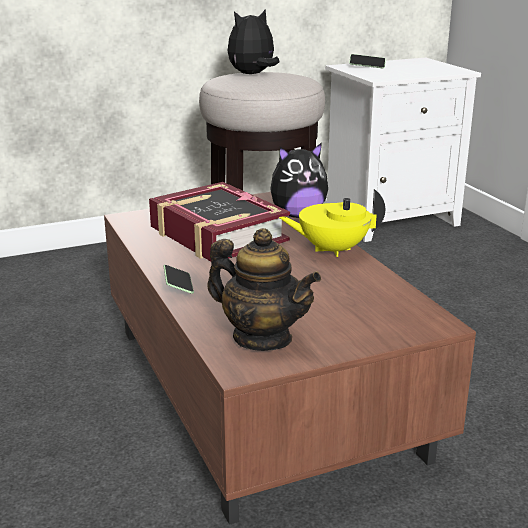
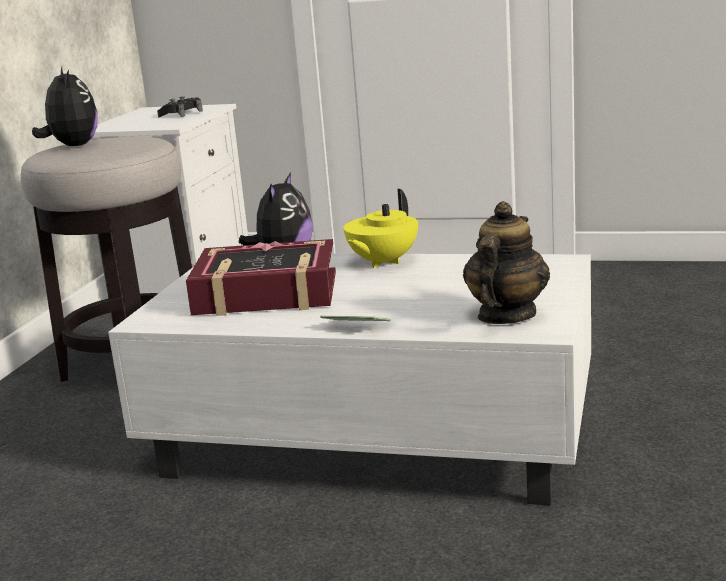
camera: 50 degrees left, 5 degrees down
(252, 74) = (72, 146): plush toy -> plush toy turned 150 degrees clockwise
(259, 387) = (370, 434): brown coffee table -> white coffee table
(262, 338) = (506, 315): teapot -> teapot turned 45 degrees counterclockwise
(367, 66) = (121, 123): phone -> none
(418, 70) = (181, 114): none -> black game controller

